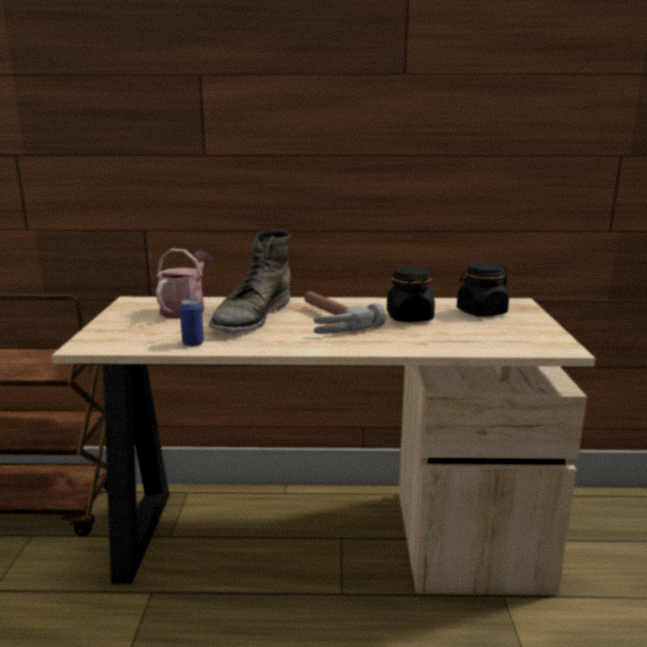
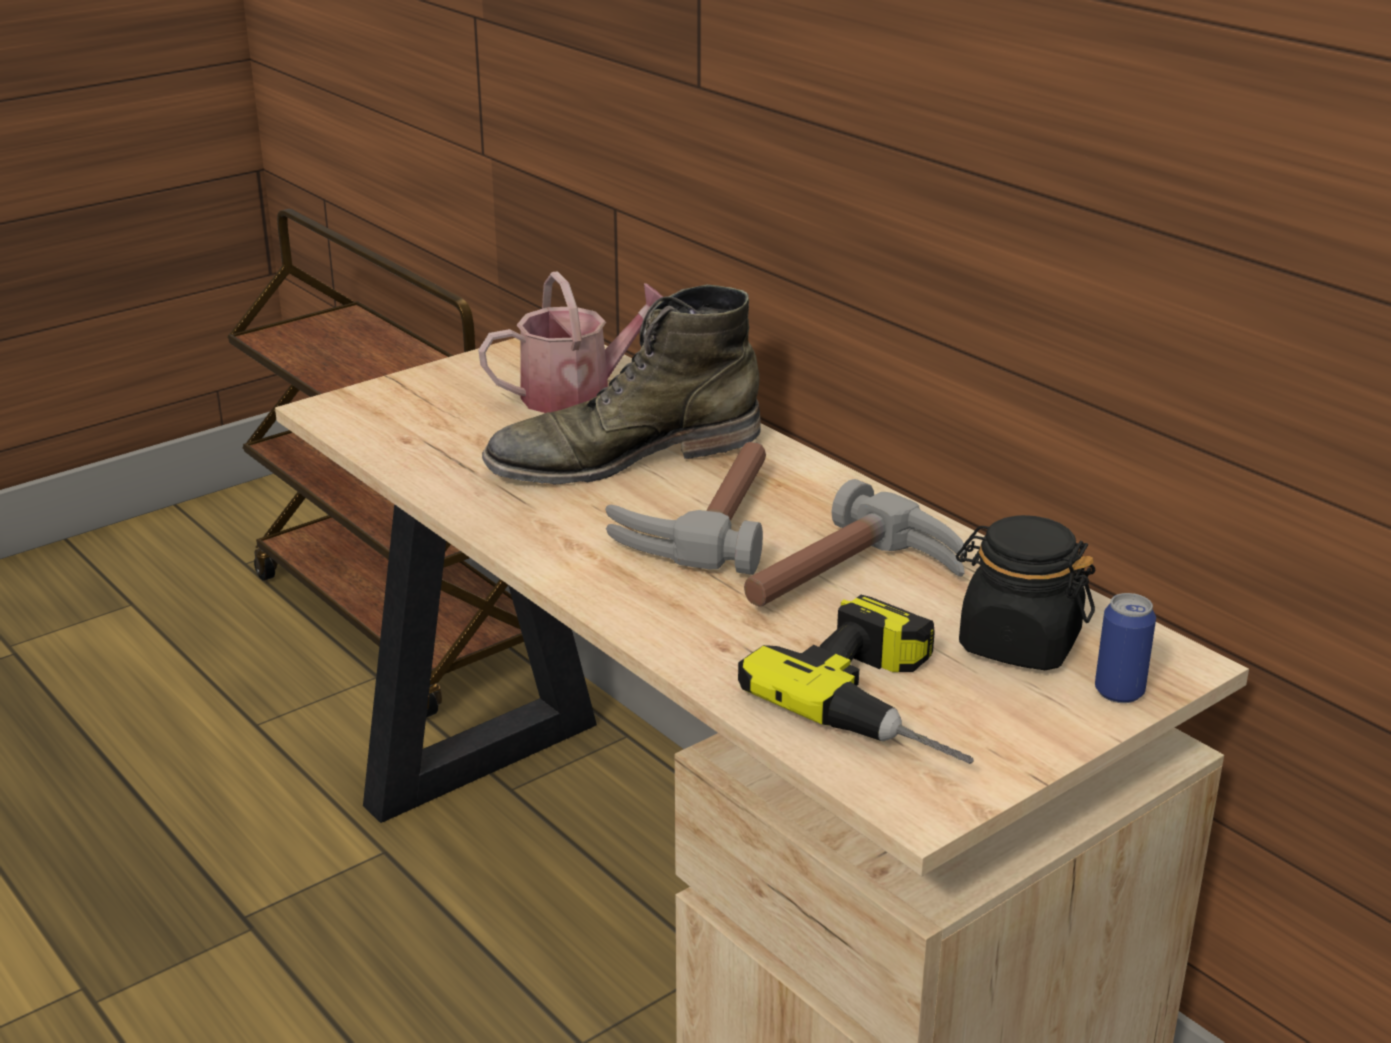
camera: 50 degrees right, 10 degrees up
(193, 343) = (441, 469): can -> can (1119, 692)
(409, 317) = (852, 583): black jar -> hammer
(495, 334) = (891, 702): none -> power drill

